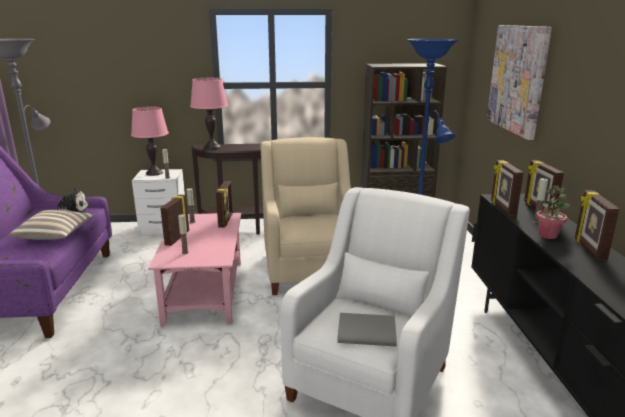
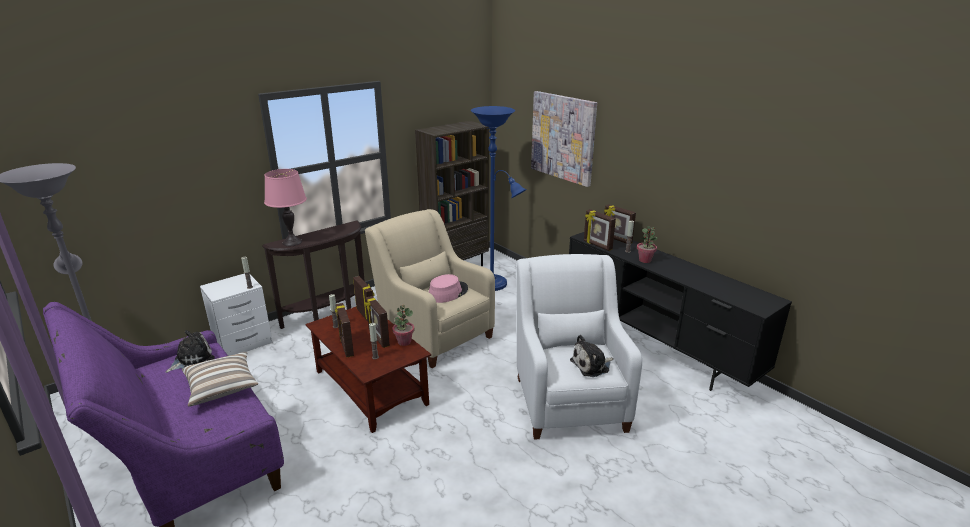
camera: 35 degrees left, 5 degrees up
(154, 173) = (224, 285): pink table lamp -> none
(204, 291) = (370, 387): pink coffee table -> brown coffee table
(224, 249) = (404, 342): none -> potted plant
(315, 222) = (448, 292): none -> pink hat
(368, 332) = (592, 365): grey book -> plush toy
(589, 249) = (674, 264): picture frame -> picture frame (378, 338)

